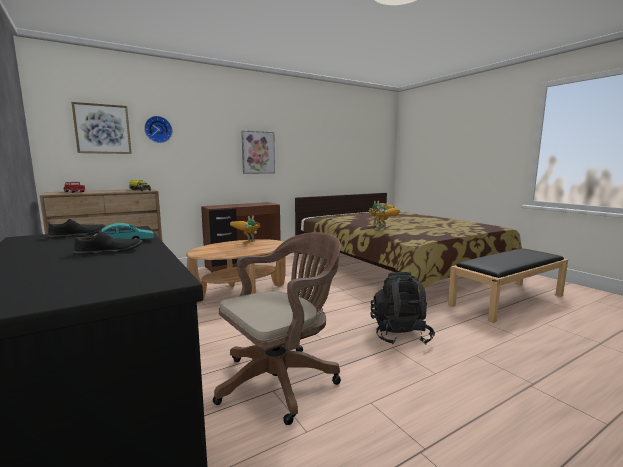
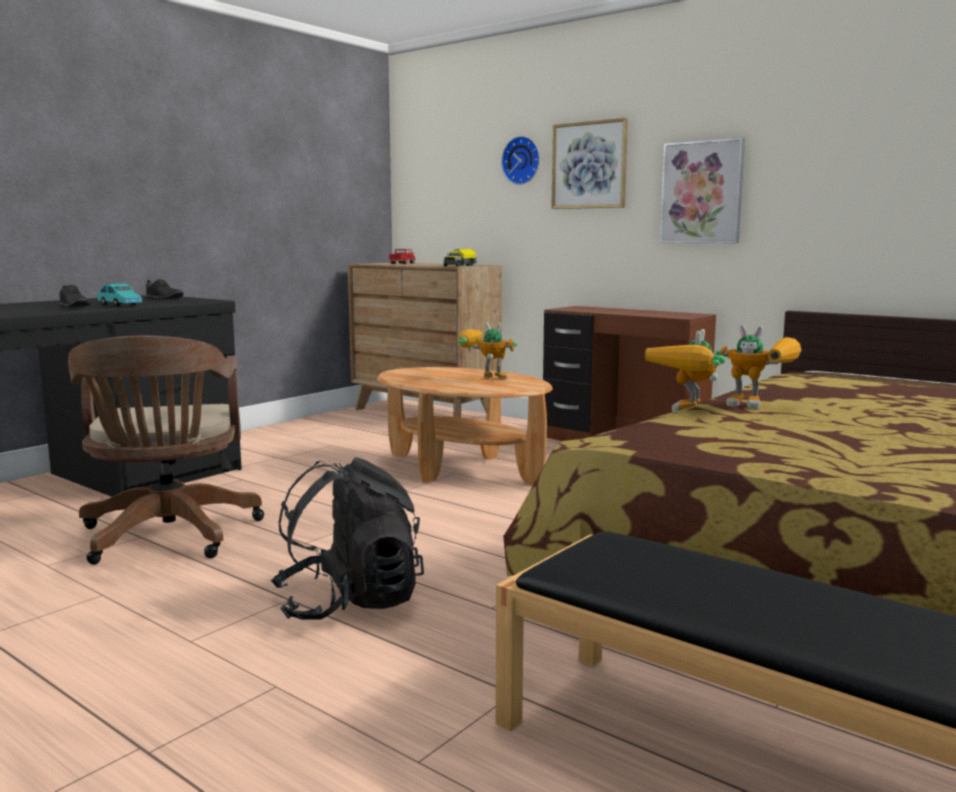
camera: 70 degrees right, 0 degrees up
(102, 129) = (456, 168): picture -> picture (589, 165)
(282, 379) = (168, 537): brown office chair -> brown office chair turned 45 degrees clockwise

